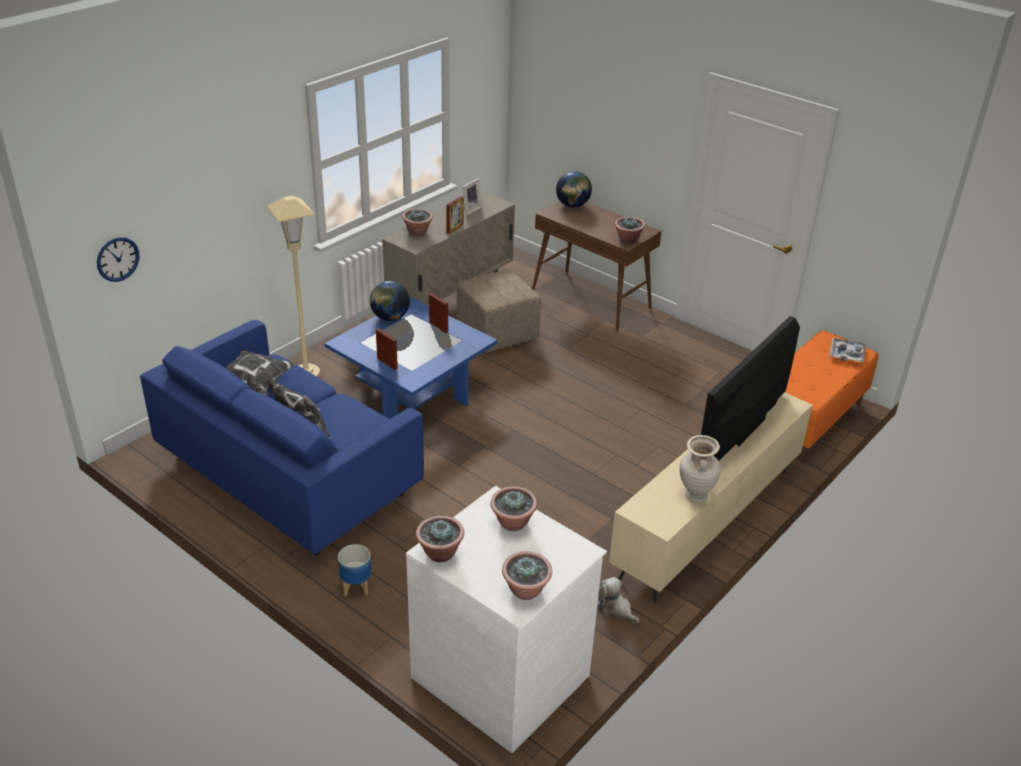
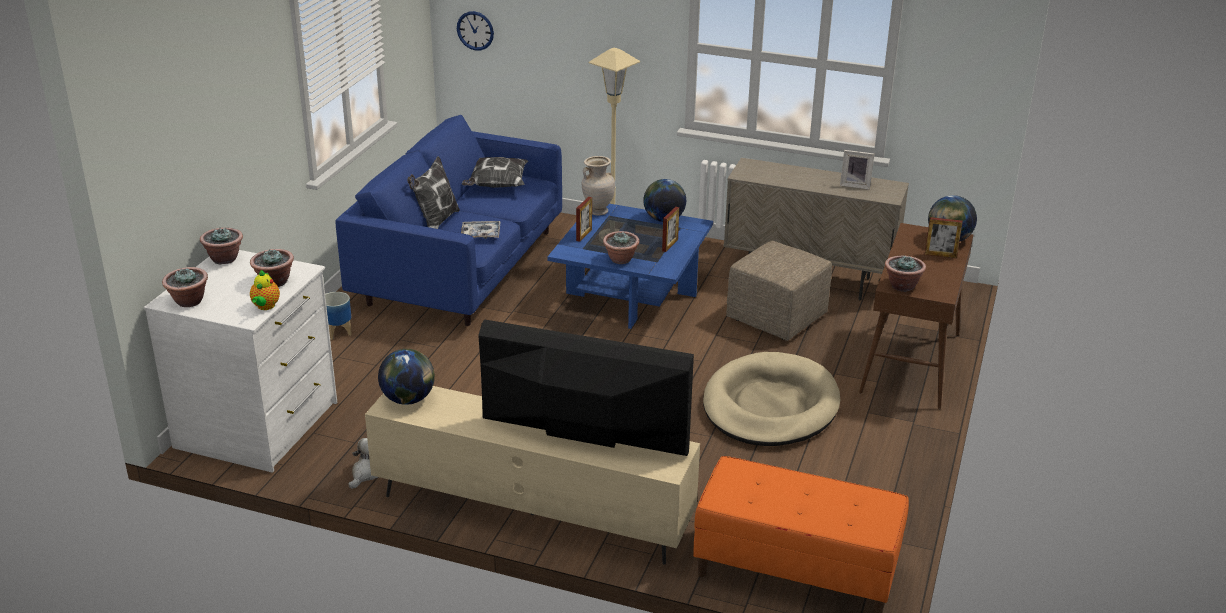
camera: 70 degrees right, 5 degrees down
(418, 232) = (773, 170): potted plant -> potted plant (621, 259)
(455, 228) = (803, 185): picture frame -> picture frame (940, 255)
(563, 536) = (265, 306): none -> teapot
(615, 372) = (770, 406): none -> beige dog bed
(653, 511) = (408, 399): none -> globe
(695, 495) = (446, 420): beige vase -> beige vase (598, 212)
(846, 354) = (860, 522): tray -> tray (481, 234)

